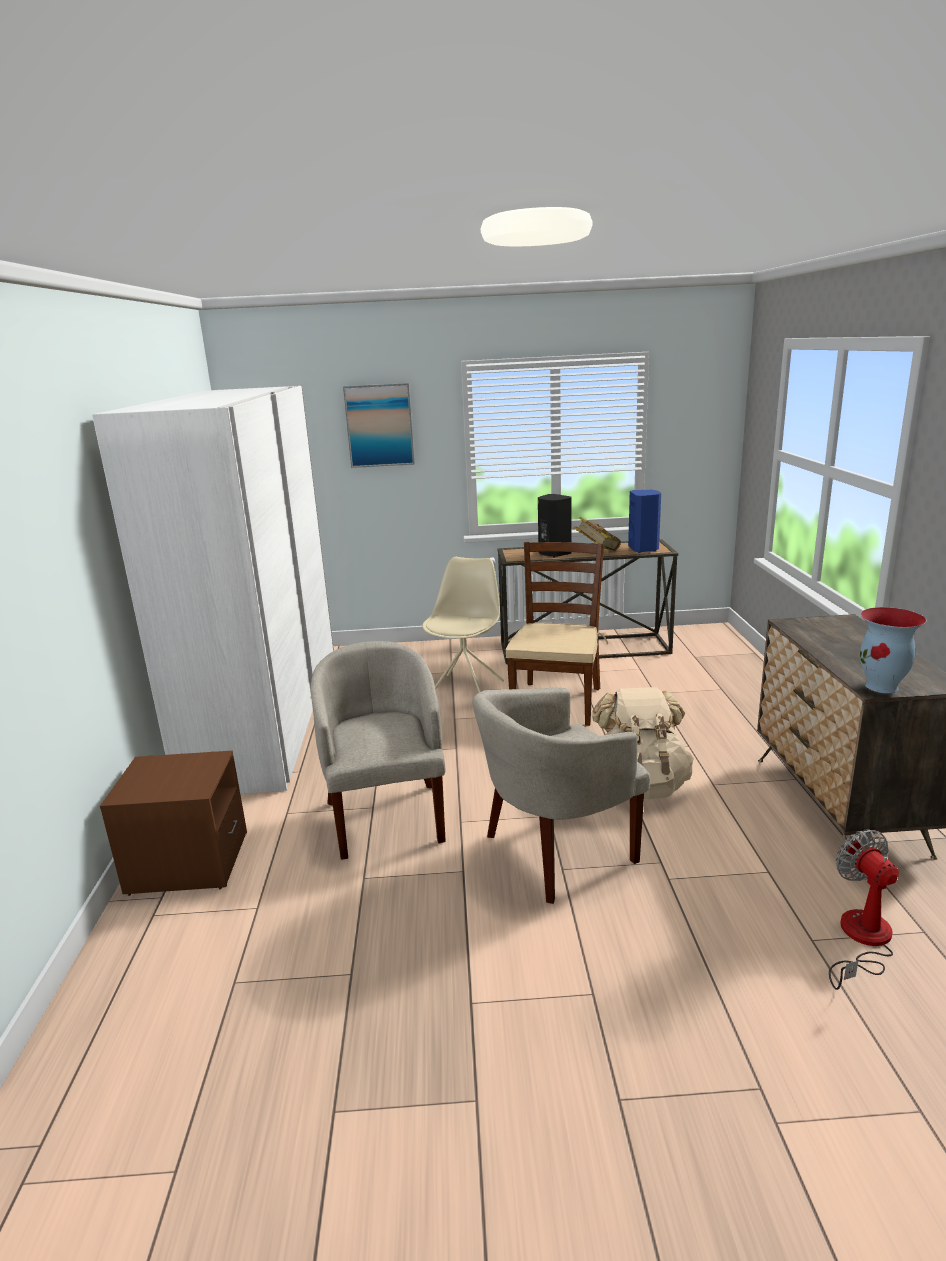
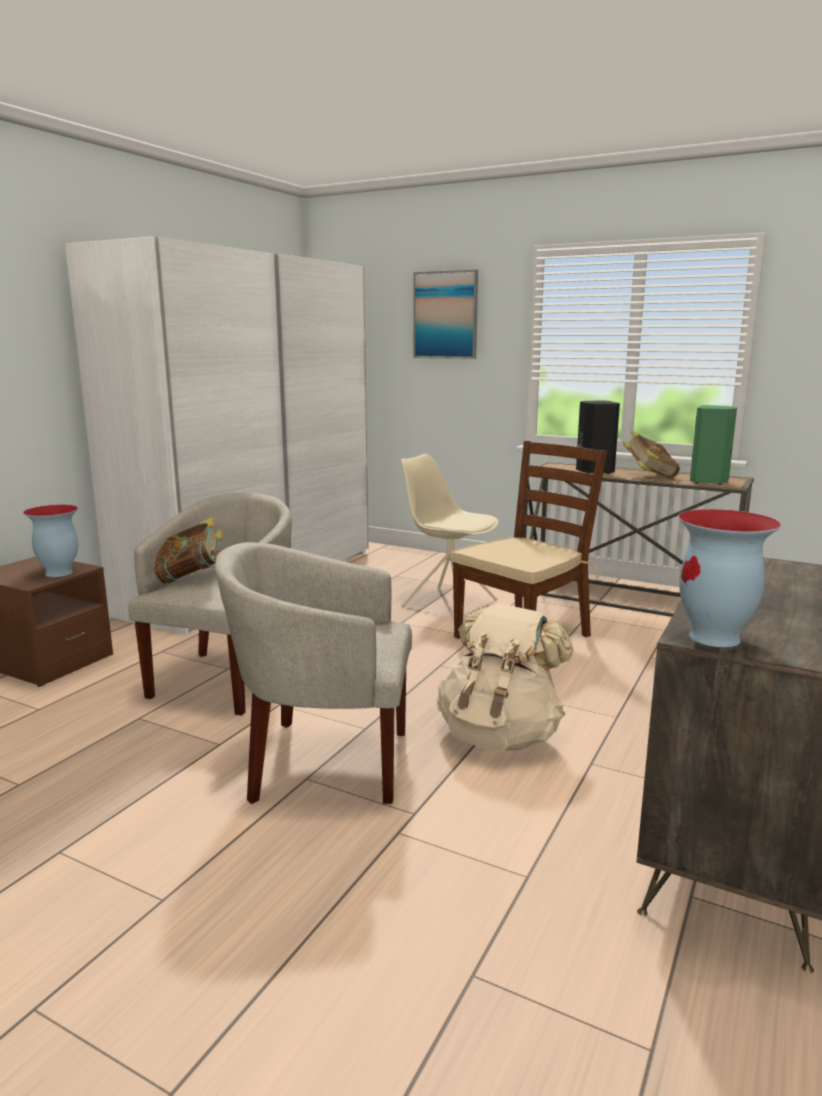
camera: 30 degrees right, 5 degrees down
(200, 770) = (58, 573): none -> vase
(358, 736) = (191, 577): none -> book
(466, 690) = (448, 603): beige chair -> beige chair turned 105 degrees counterclockwise
(644, 549) = (709, 481): blue speaker -> green speaker
(861, 940) = (540, 1010): fan -> none

